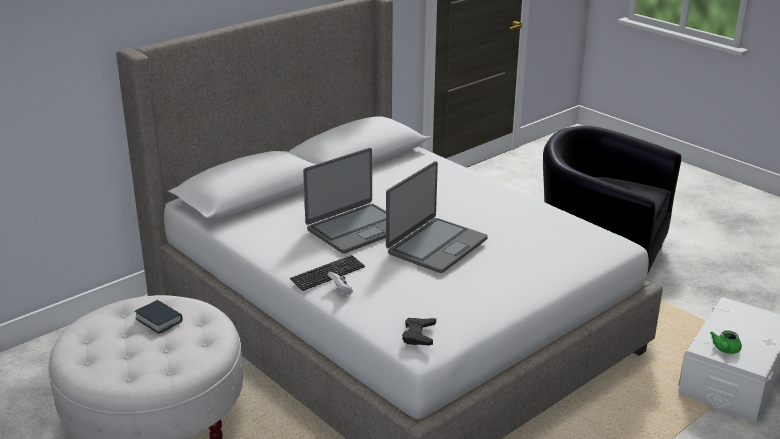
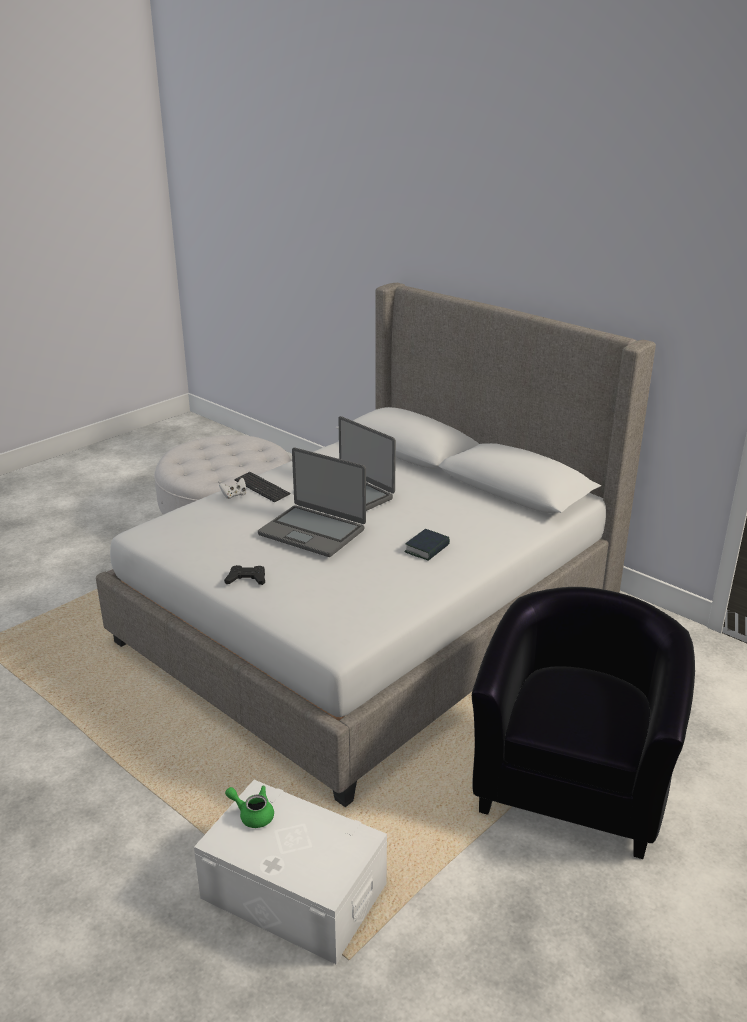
camera: 85 degrees right, 0 degrees up
(159, 320) = (247, 459): book -> book (427, 549)
(419, 335) = (157, 528): black game controller -> black game controller (246, 579)

